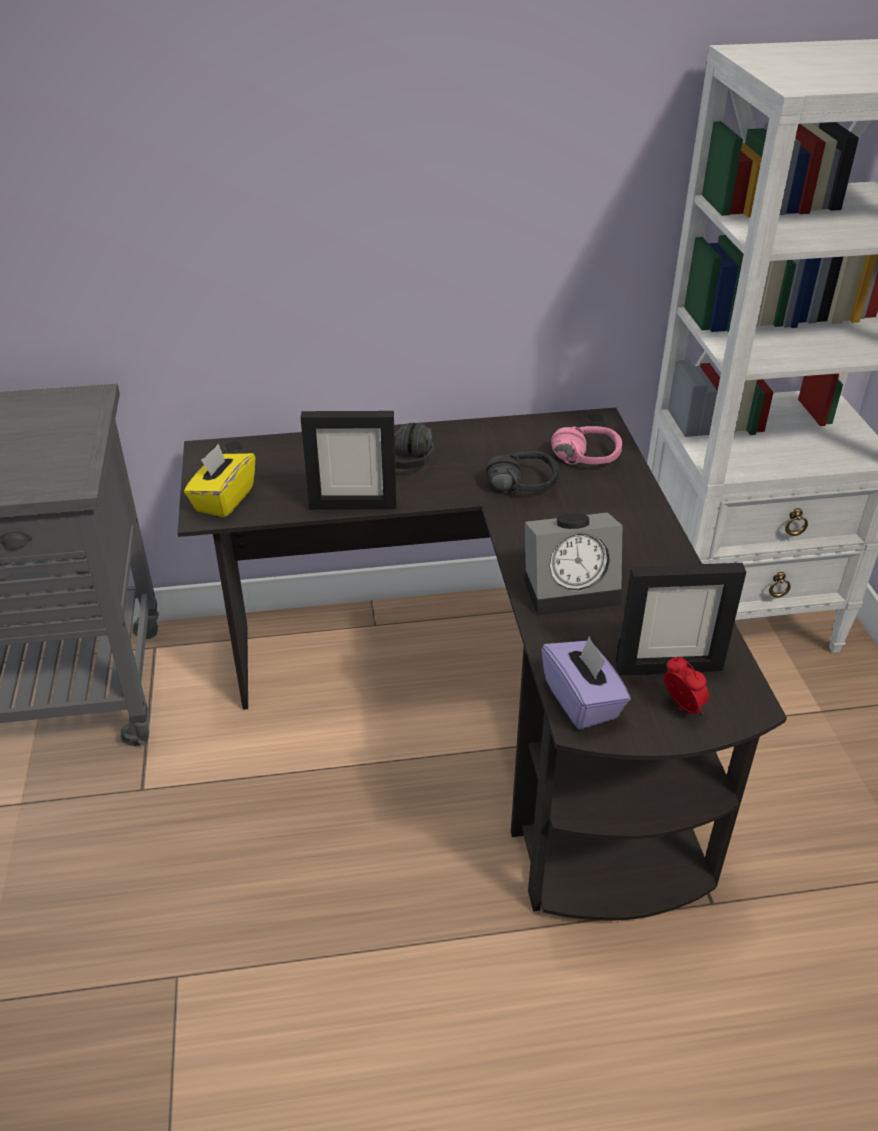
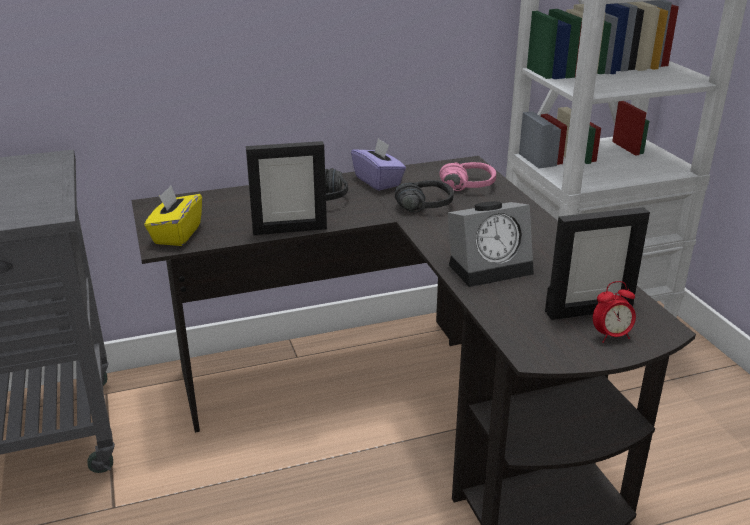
camera: 10 degrees left, 10 degrees down
(582, 701) = (528, 339): purple tissue box -> purple tissue box (378, 181)
(682, 708) = (611, 336): alarm clock -> alarm clock turned 120 degrees clockwise

